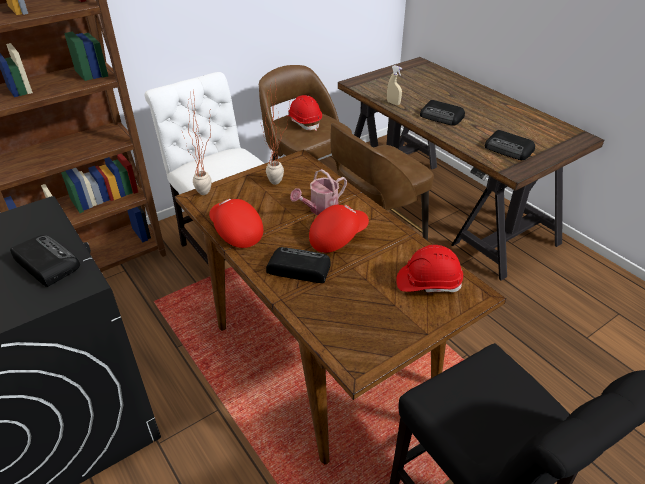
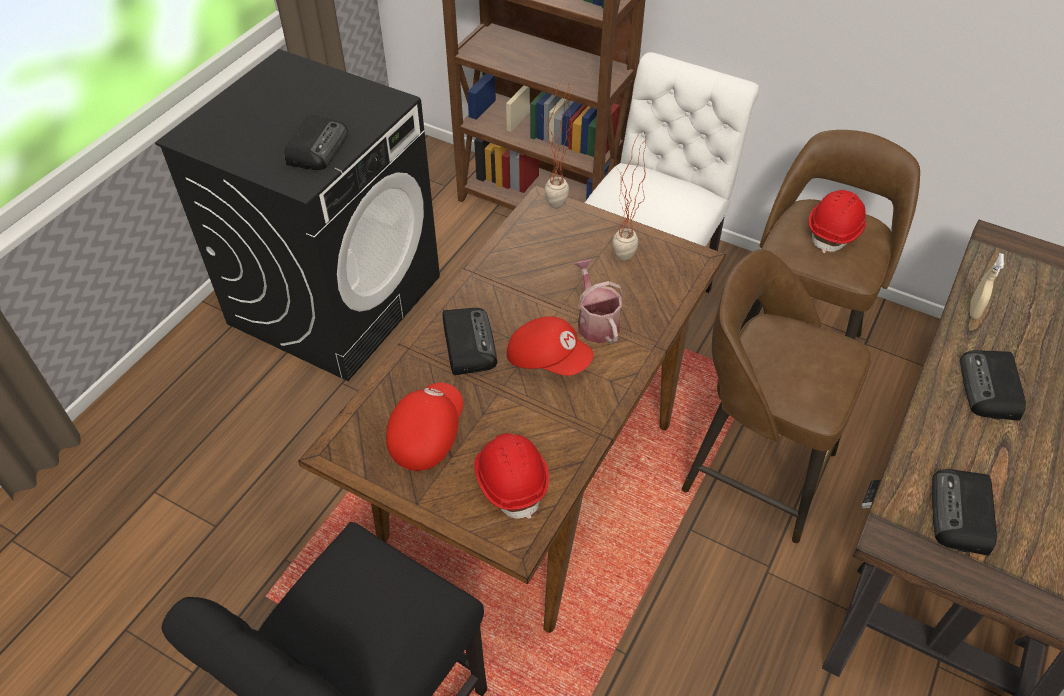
camera: 65 degrees right, 10 degrees up
(235, 232) = (501, 263): red cap -> red cap (426, 434)
(320, 209) = (595, 322): watering can -> watering can turned 45 degrees clockwise

